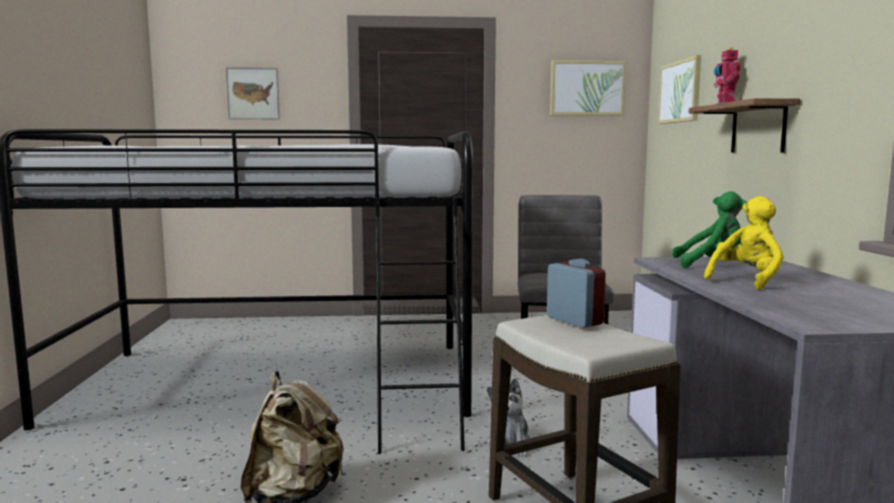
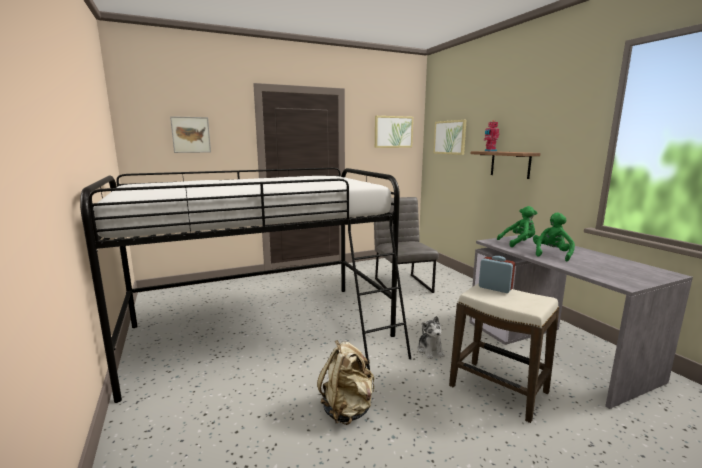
camera: 20 degrees left, 5 degrees up
(746, 280) = (551, 254): yellow plush toy -> green plush toy

